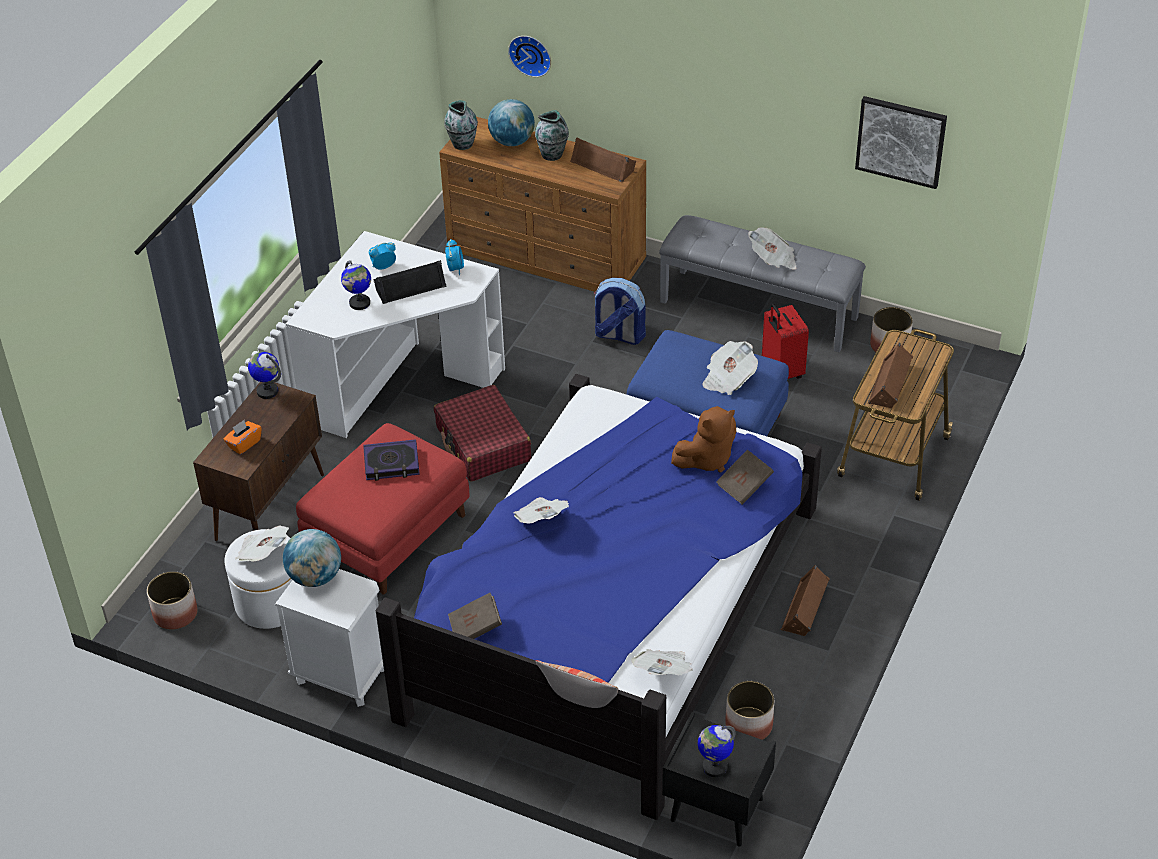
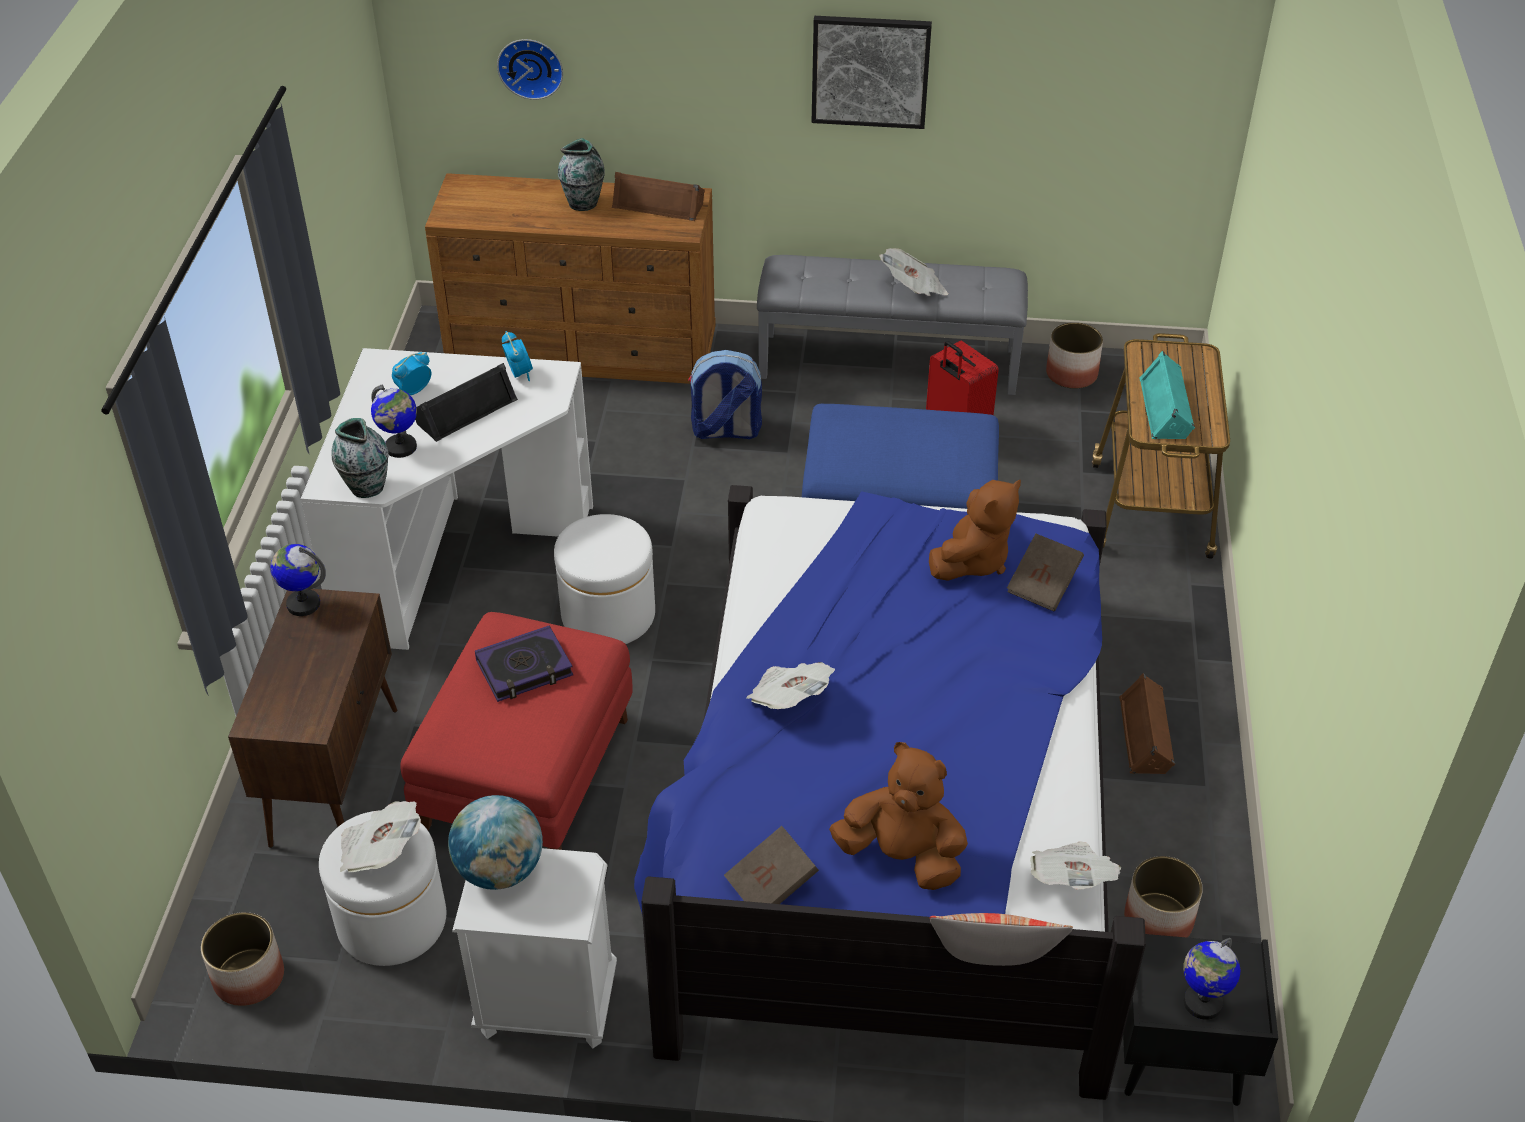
camera: 20 degrees left, 0 degrees up
(244, 444) = (299, 690): orange tissue box -> none
(462, 143) = (452, 210): vase -> vase (366, 486)
(483, 444) = (608, 615): red suitcase -> white ottoman
(512, 141) = (520, 196): globe -> none
(563, 631) = (902, 856): none -> brown plush toy
(728, 379) = (935, 449): newspaper -> none
(891, 384) = (1167, 408): brown speaker -> turquoise speaker
(901, 141) = (1076, 90): picture -> picture (870, 71)

